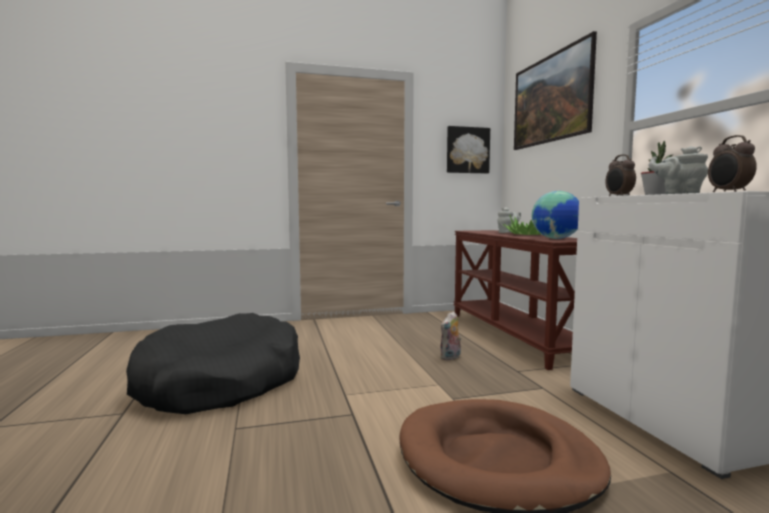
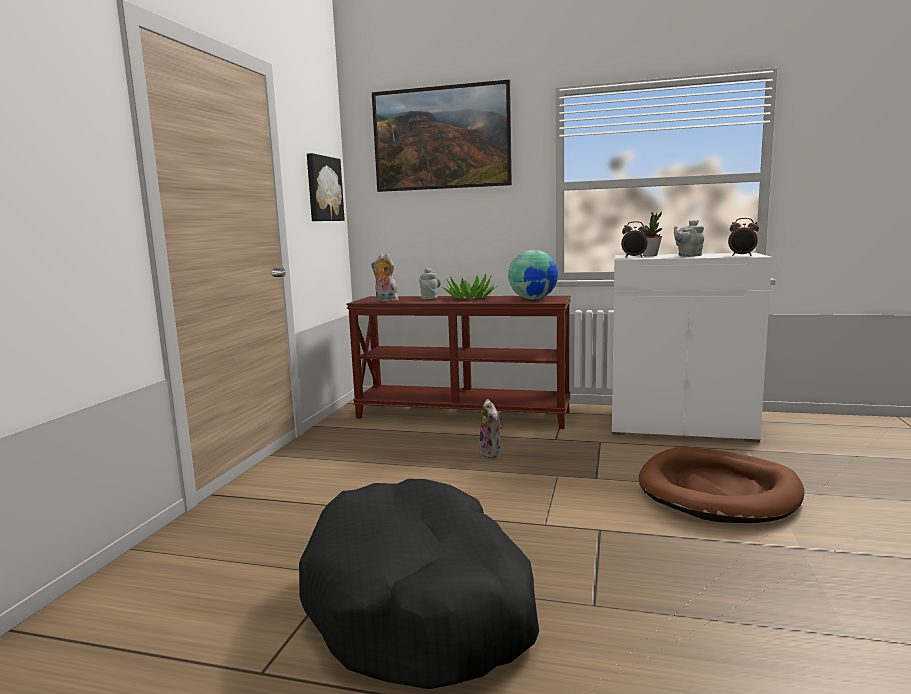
camera: 60 degrees left, 5 degrees up
(476, 231) = (385, 301): none -> plush toy

